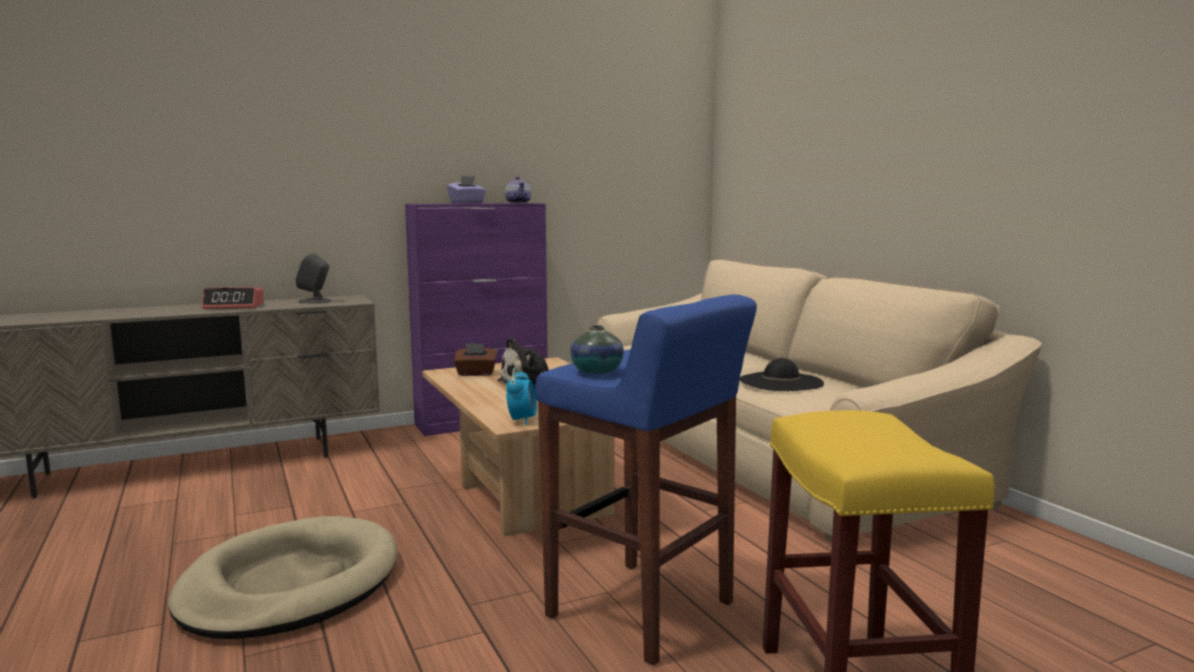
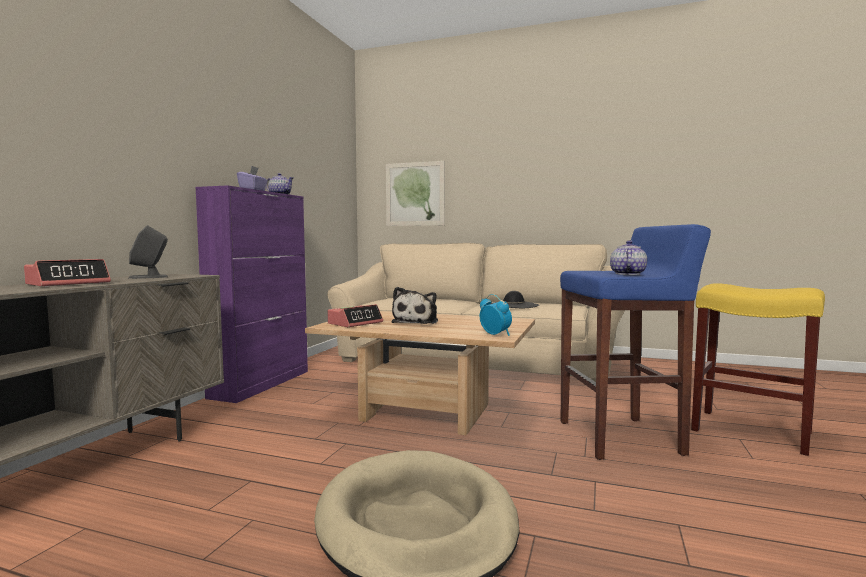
camera: 45 degrees left, 5 degrees down
(476, 373) = (355, 323): brown tissue box -> alarm clock
(596, 372) = (627, 274): vase -> teapot
(769, 182) = (415, 194): none -> picture

